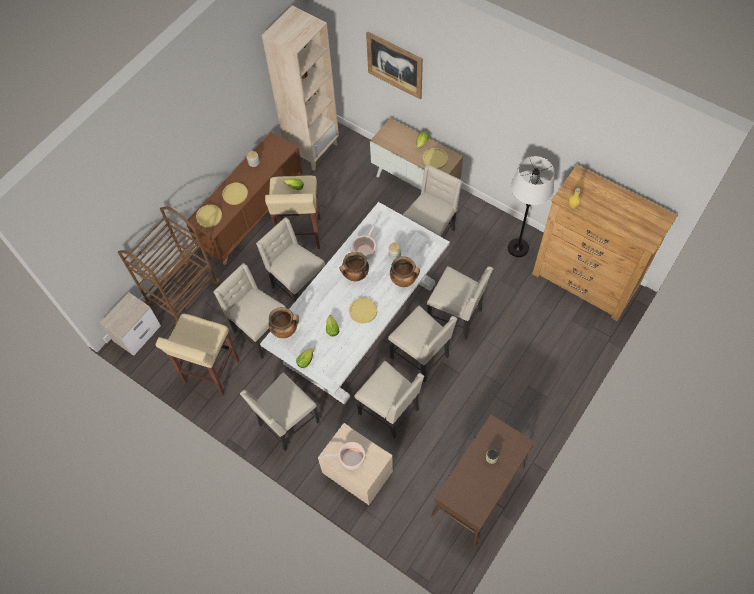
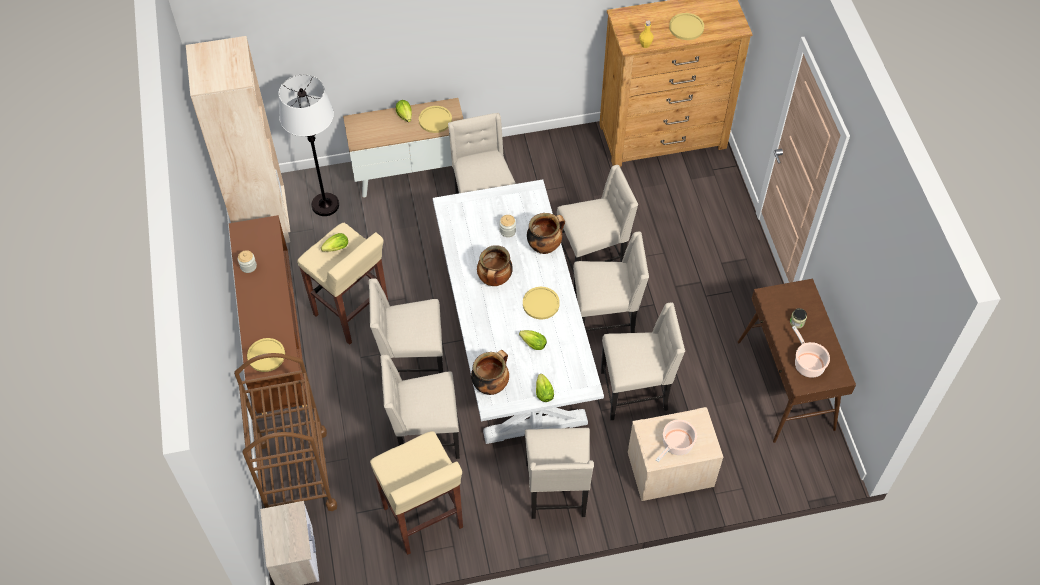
camera: 50 degrees left, 5 degrees down
(235, 194) = (267, 312): yellow plate -> yellow plate (686, 27)
(365, 250) = (475, 250): cooking pot -> cooking pot (808, 363)
(395, 65) = (336, 41): picture -> none
(518, 248) = (575, 155): white floor lamp -> white floor lamp (325, 205)

